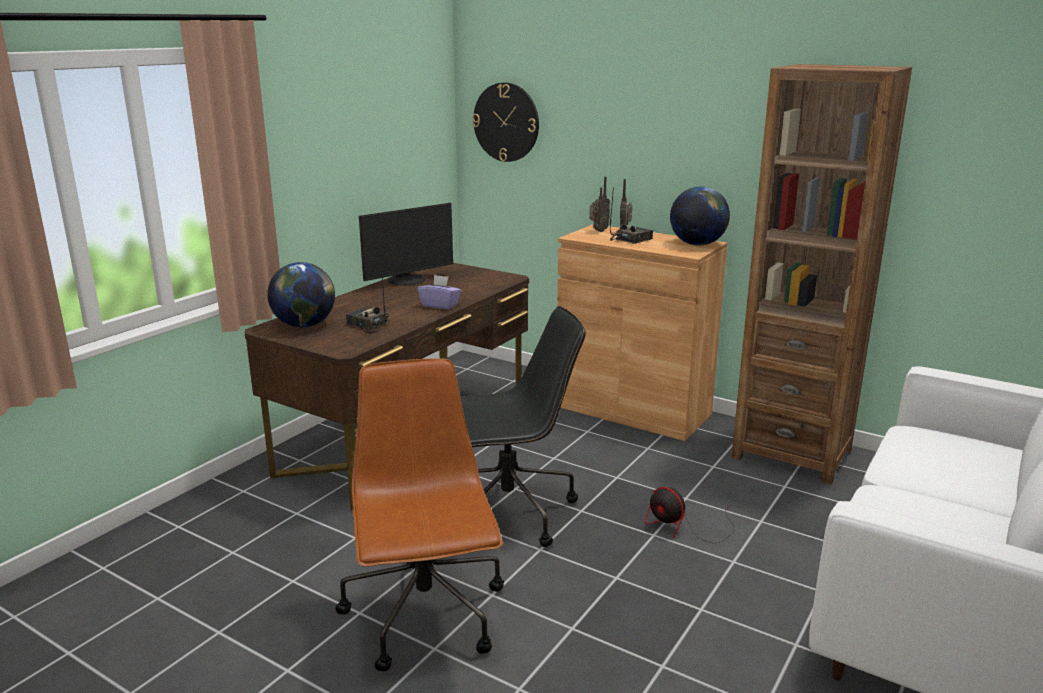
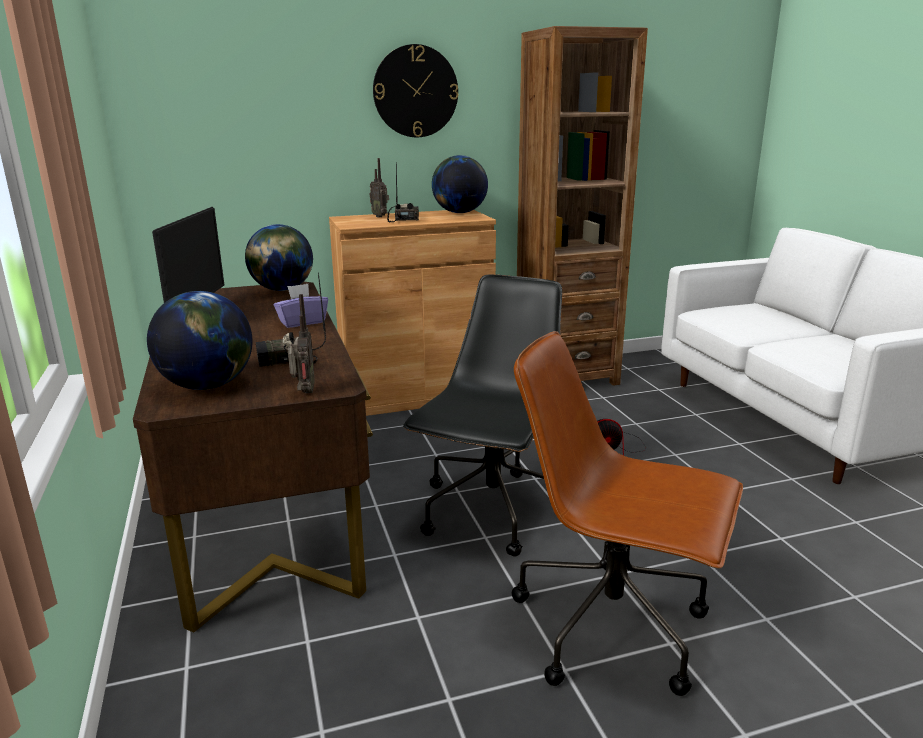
camera: 50 degrees left, 0 degrees up
(495, 278) = (282, 289): none -> globe
(506, 122) = (192, 112): wall clock -> wall clock (415, 91)
(598, 231) = (354, 219): radio -> radio (303, 392)

